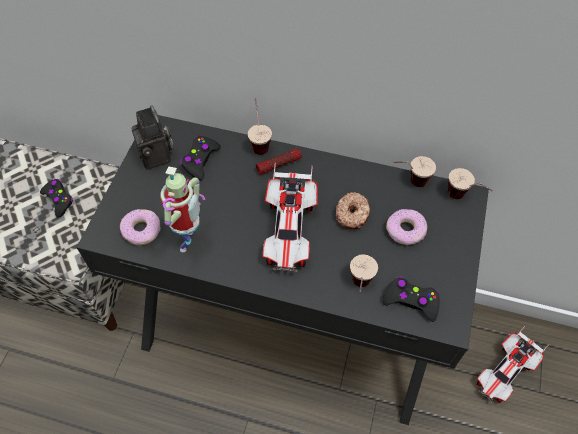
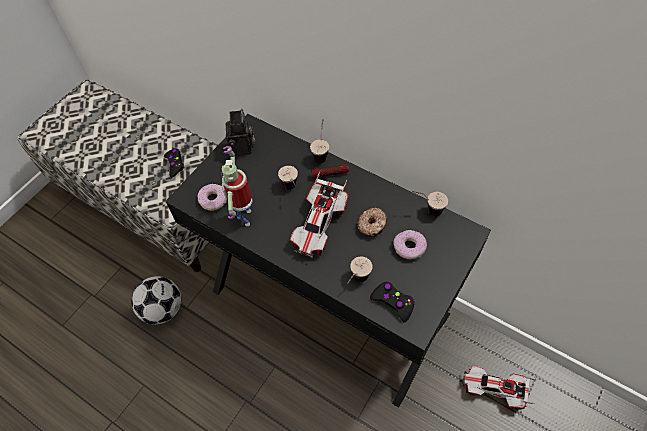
camera: 20 degrees right, 0 degrees up
(83, 389) = (163, 309): none -> football
(190, 242) = (244, 217): toy robot -> toy robot turned 150 degrees clockwise
(200, 160) = (272, 158): black game controller -> none
(463, 199) = (465, 234): cup -> cup (292, 190)
(505, 372) = (494, 390): toy car -> toy car turned 45 degrees clockwise

